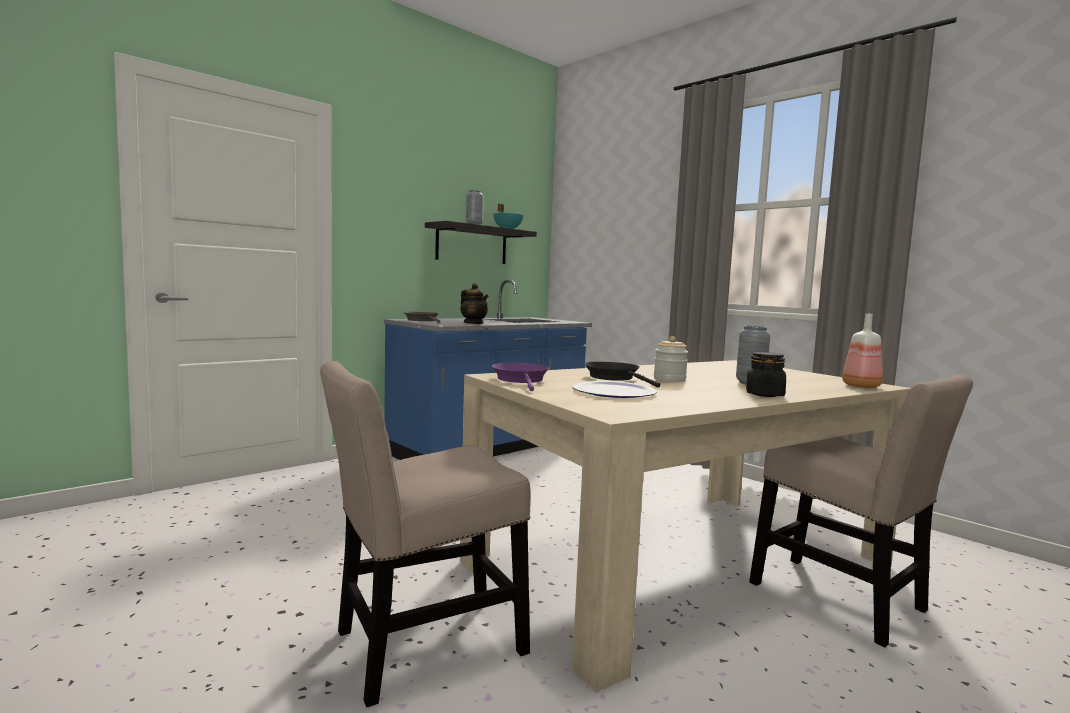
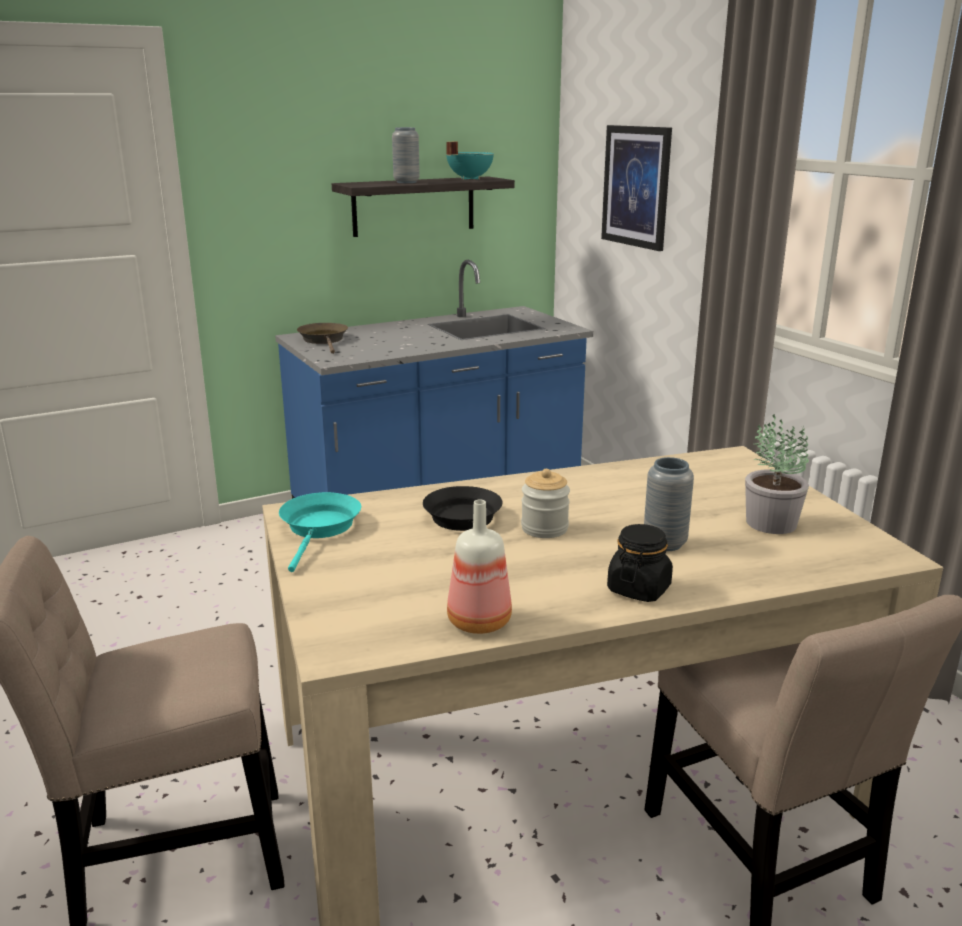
camera: 15 degrees right, 15 degrees up
(473, 323) = (387, 351): teapot -> none
(521, 380) = (320, 528): purple frying pan -> turquoise frying pan
(613, 236) = (636, 186): none -> picture
(613, 392) = (411, 574): plate -> none
(796, 378) = (770, 523): none -> potted plant
(862, 386) = (851, 560): bottle -> bottle (479, 623)

